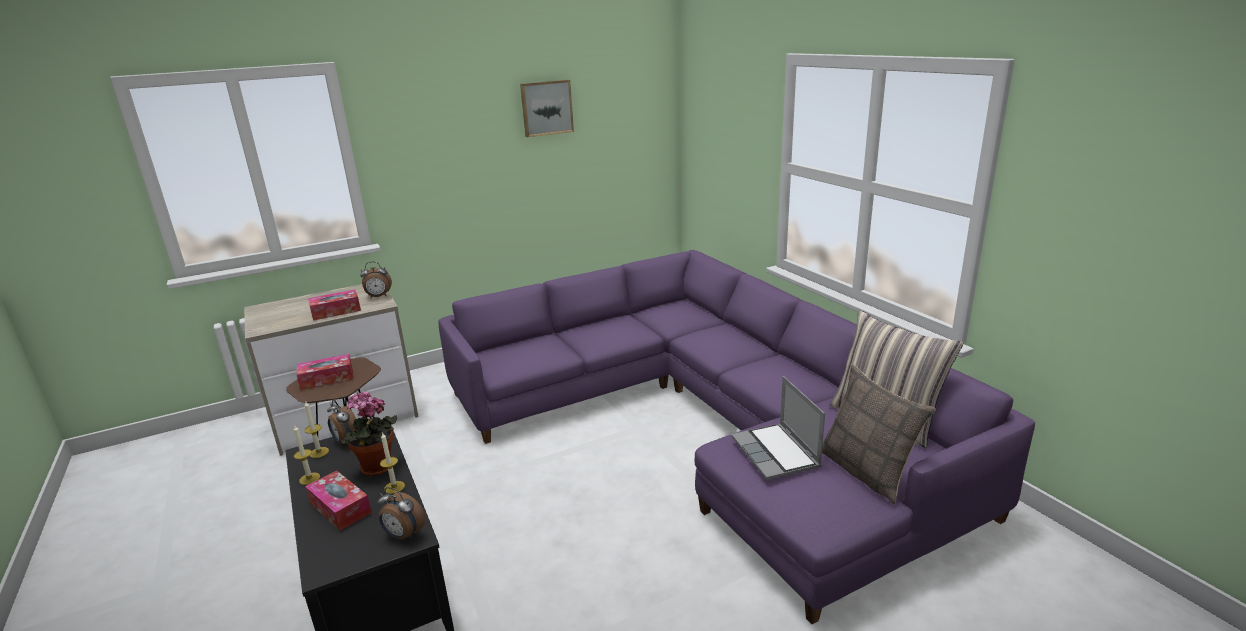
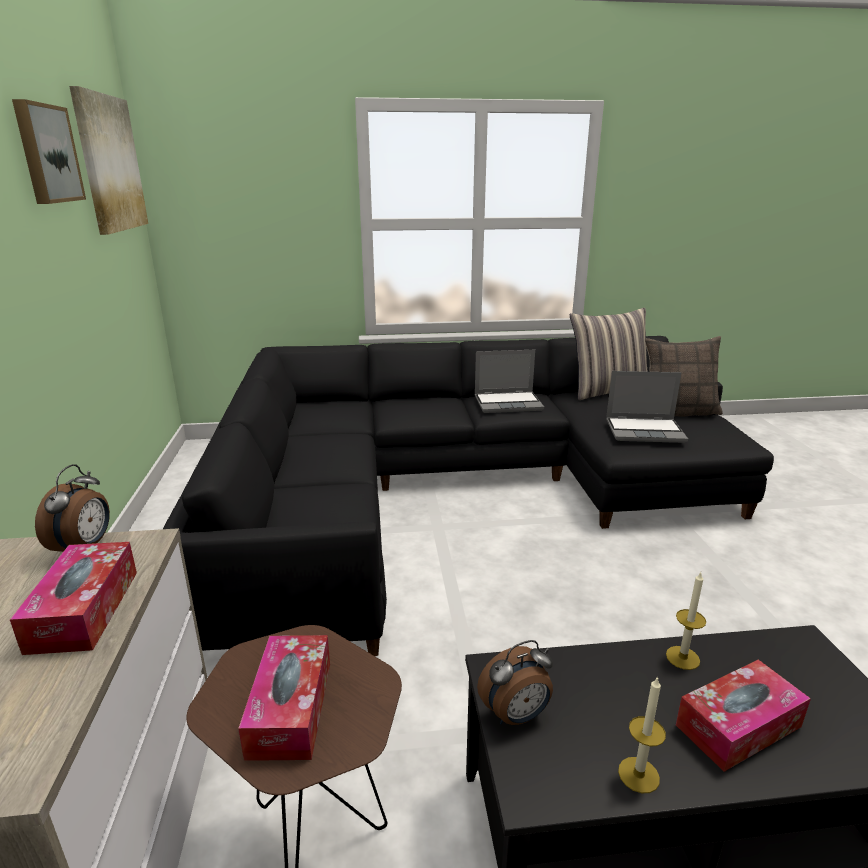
camera: 70 degrees left, 0 degrees up
(319, 452) = (542, 760): candle -> none
(377, 469) = (625, 675): potted plant -> none
(403, 535) = (803, 654): alarm clock -> none
(630, 103) = (110, 163): none -> picture
(707, 422) = (458, 489): purple sofa -> black sofa
(777, 373) = (508, 403): none -> laptop

